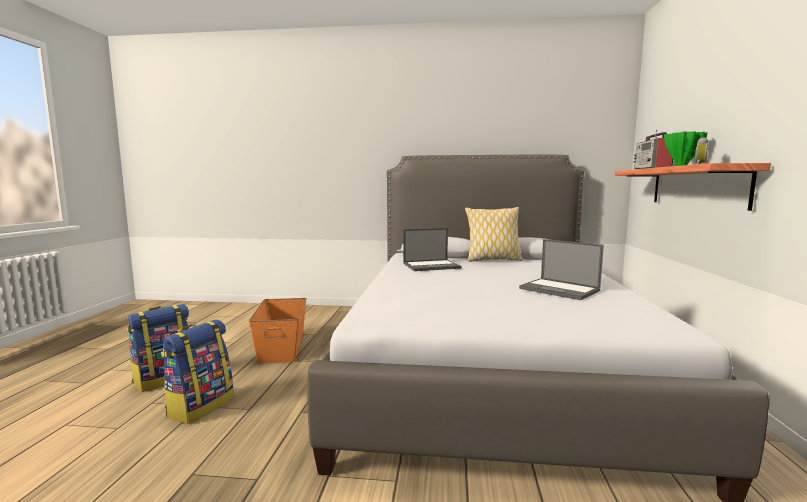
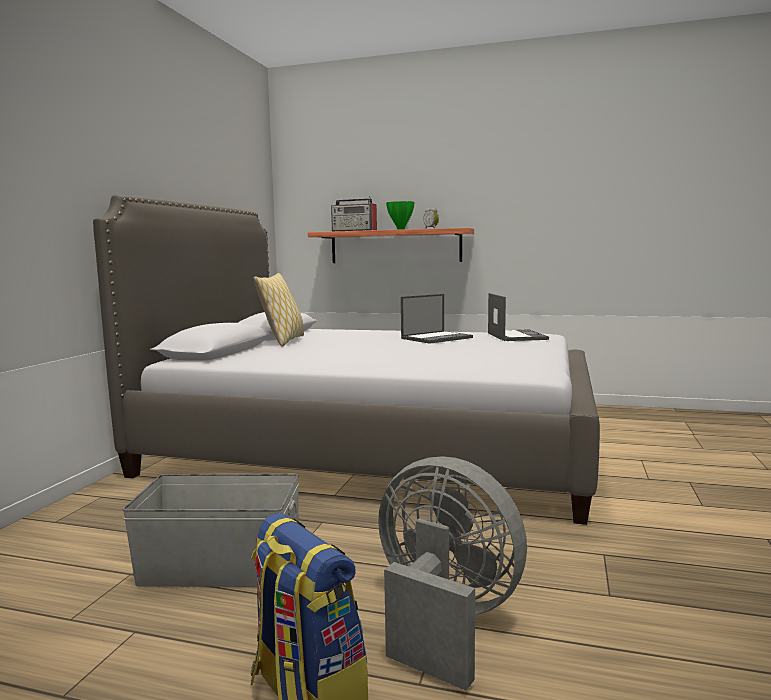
camera: 80 degrees left, 0 degrees up
(200, 406) = (443, 620): backpack -> grey fan
(282, 347) = (220, 567): orange storage box -> grey storage box
(432, 266) = (296, 355): laptop -> laptop (516, 336)

